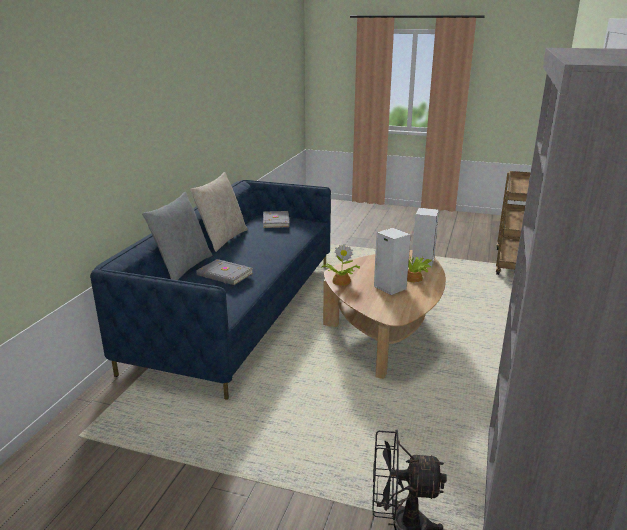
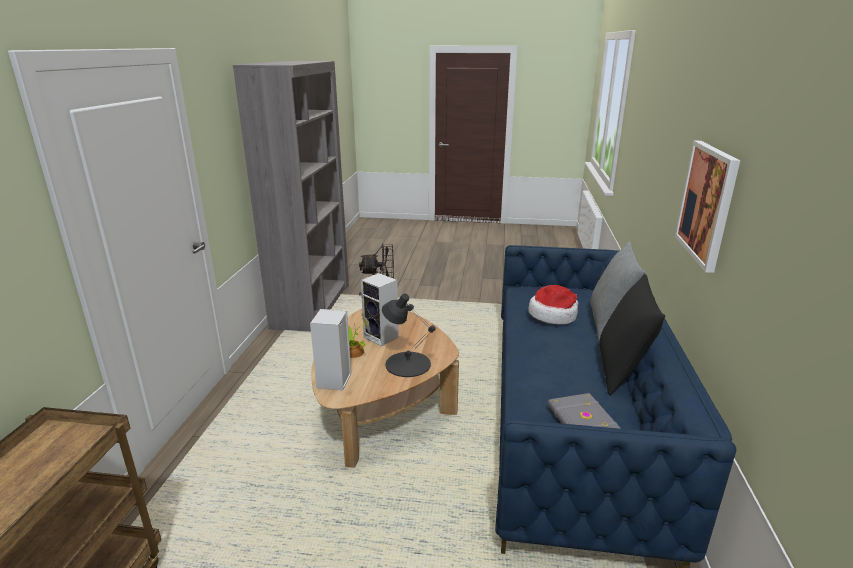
camera: 170 degrees right, 0 degrees up
(177, 119) = (707, 203): none -> picture
(222, 239) = (621, 370): beige pillow -> black pillow
(224, 275) = (553, 315): grey book -> hat
(340, 281) = (435, 340): potted plant -> none
(367, 267) = (407, 364): none -> black table lamp

